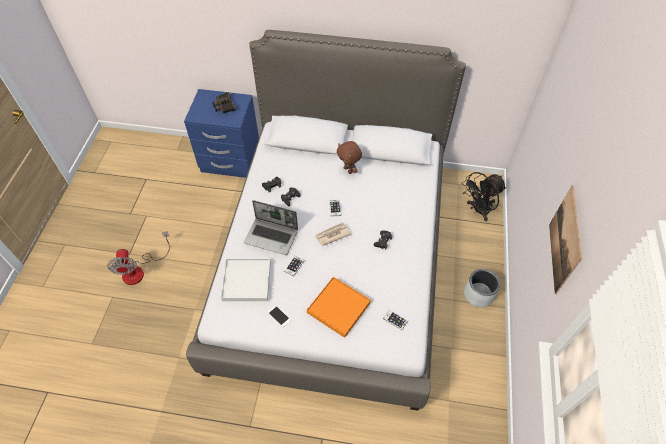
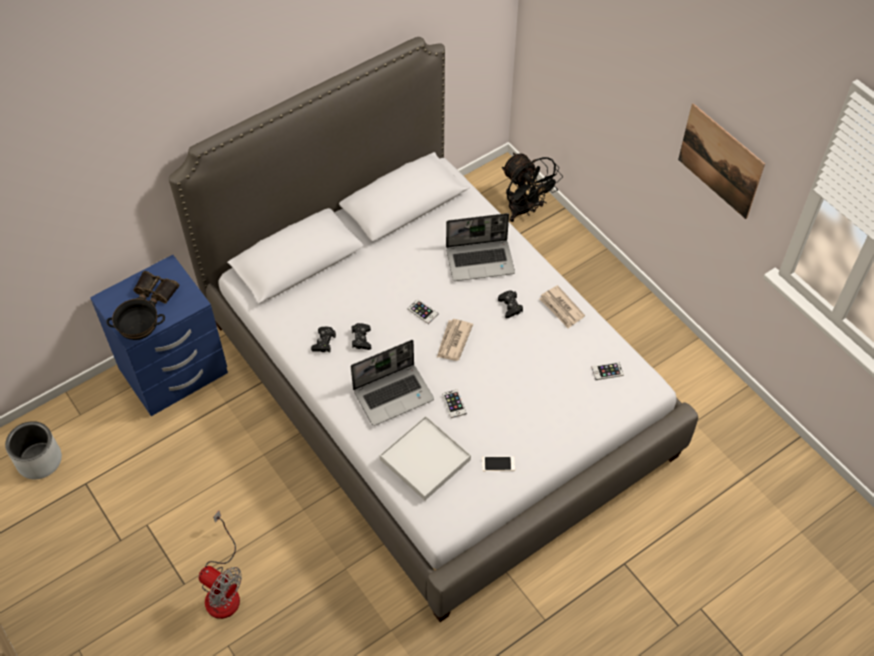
camera: 45 degrees left, 0 degrees up
(198, 117) = (140, 331): none -> black bowl
(338, 308) = (544, 406): orange tray -> none
(348, 170) = (387, 259): brown plush toy -> none
(395, 206) = (481, 260): none -> laptop
(409, 265) = (561, 308): none -> newspaper
(478, 210) = (524, 210): black fan -> black fan turned 45 degrees counterclockwise
(478, 294) = (615, 299): grey planter -> grey planter (39, 460)

